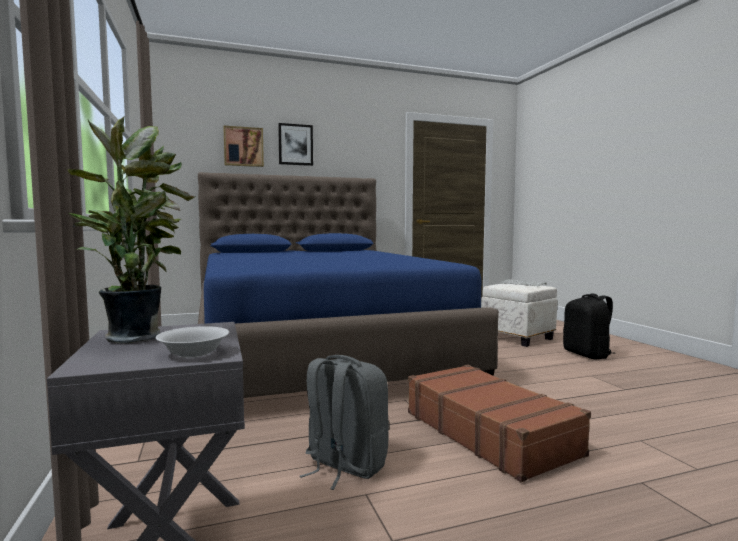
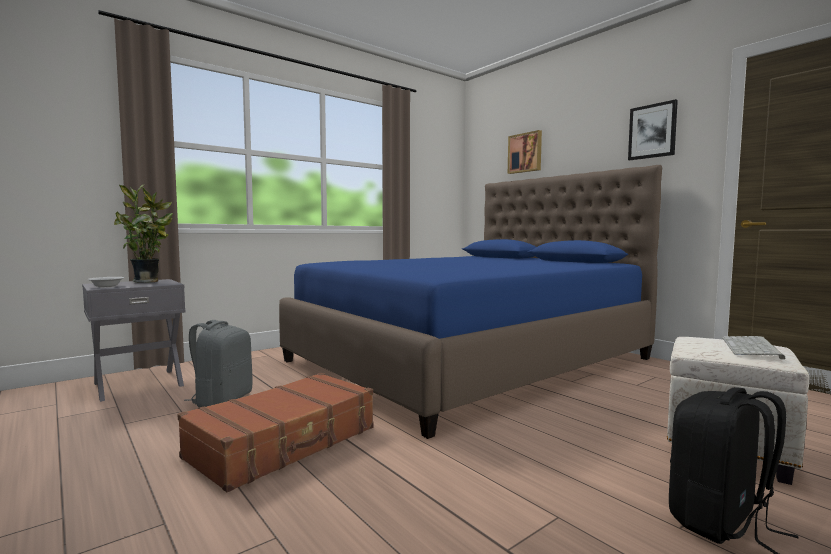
camera: 70 degrees right, 0 degrees up
(295, 144) = (572, 139): picture -> picture (652, 131)

